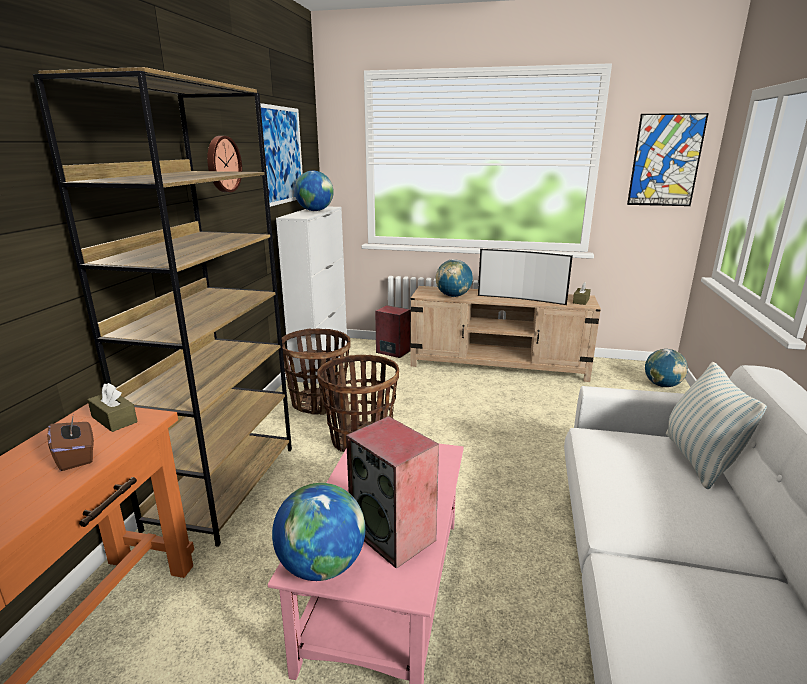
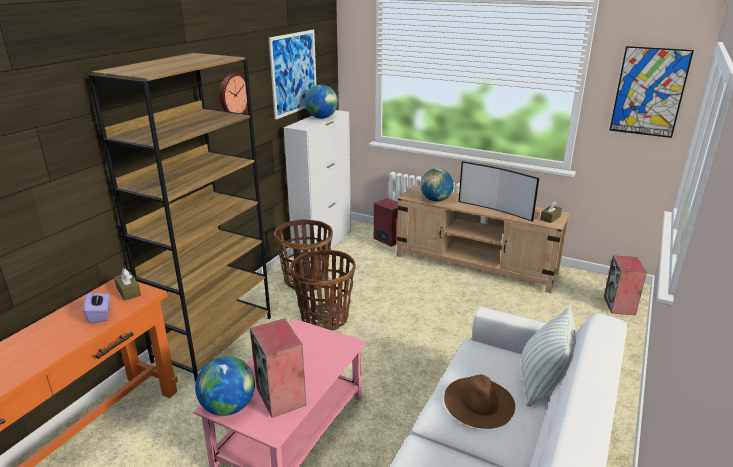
camera: 15 degrees right, 5 degrees up
(76, 457) = (100, 315): brown tissue box -> purple tissue box
(651, 493) = (479, 401): none -> brown hat
(662, 385) = (620, 306): globe -> speaker

